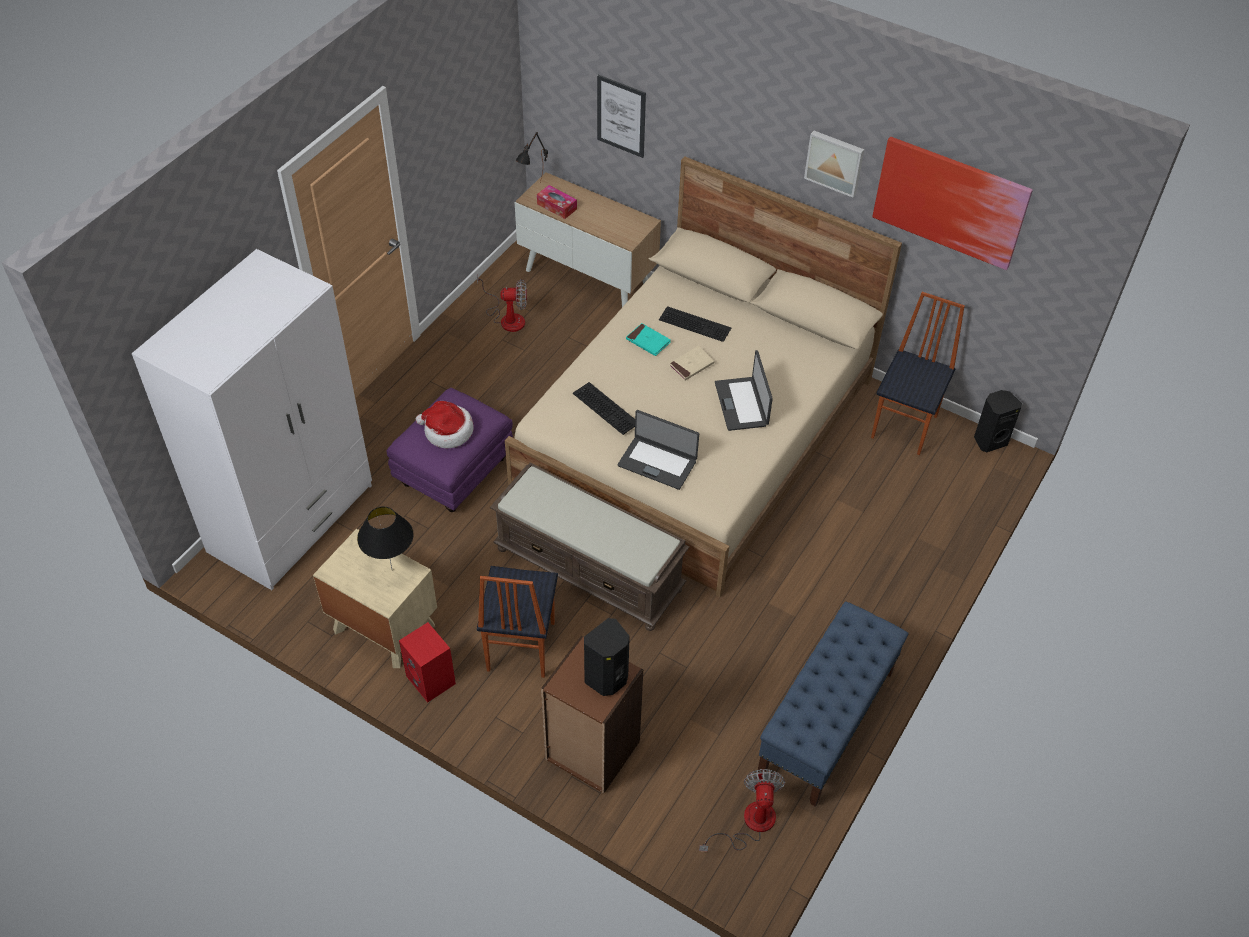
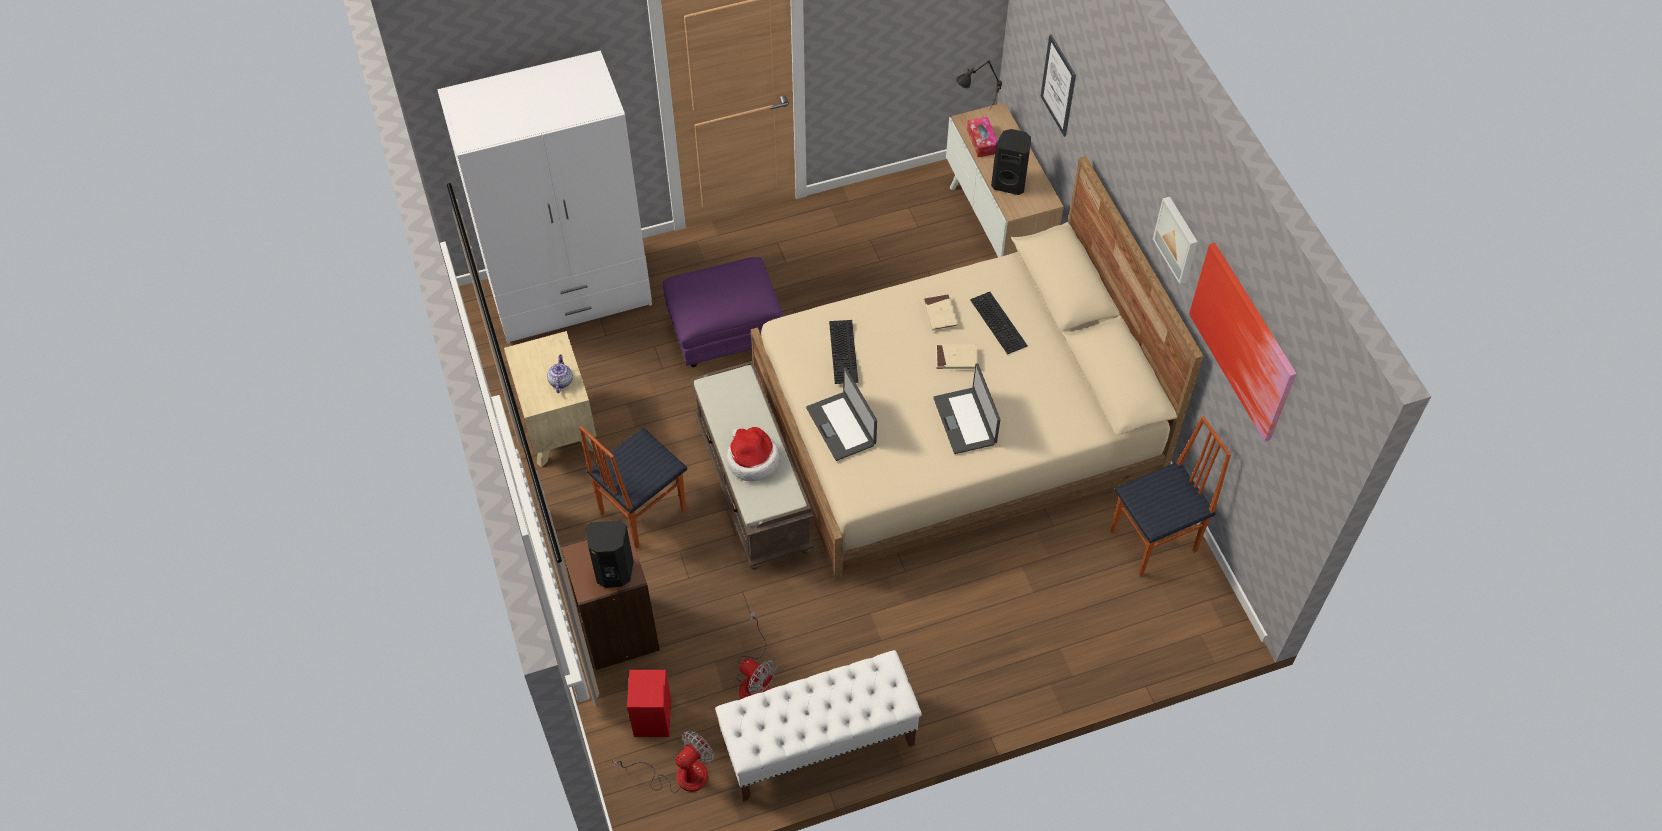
camera: 40 degrees right, 5 degrees up
(391, 570) = (560, 381): black table lamp -> teapot
(432, 680) = (555, 493): red speaker -> red speaker (653, 719)
(447, 431) = (715, 293): hat -> hat (752, 459)
(507, 317) = (893, 222): fan -> fan (754, 680)
(648, 341) = (940, 314): turquoise book -> beige book
(742, 404) = (965, 421): laptop -> laptop turned 45 degrees counterclockwise
(826, 723) = (818, 744): blue bench -> white bench
(989, 440) = (1224, 607): black speaker -> black speaker (1009, 183)

